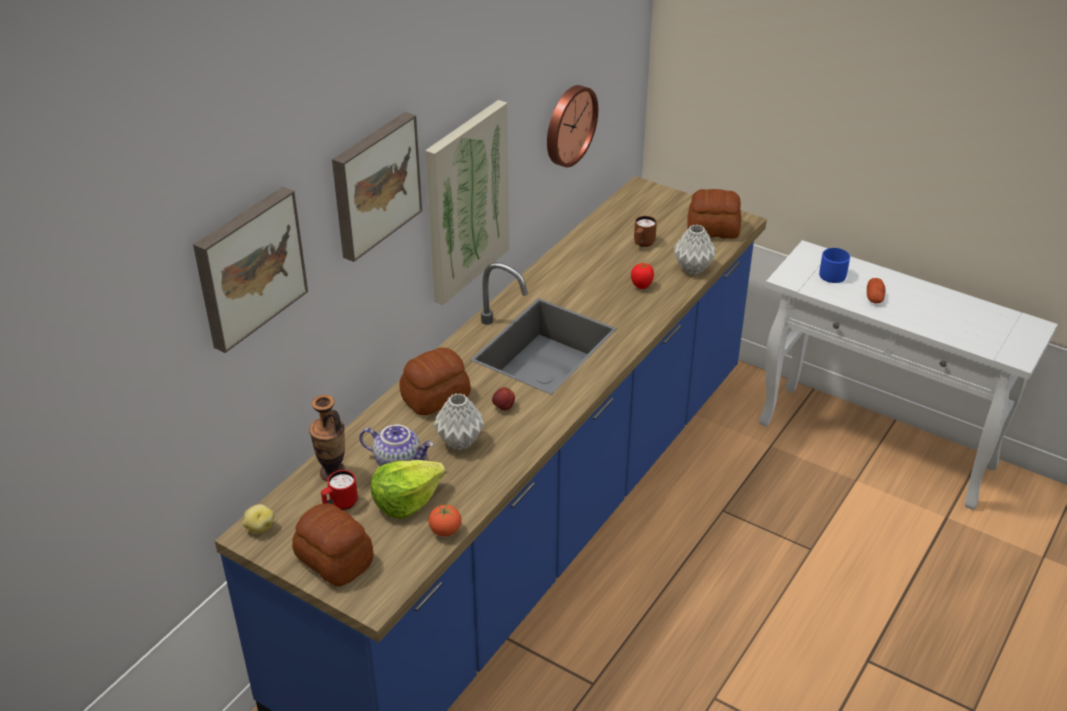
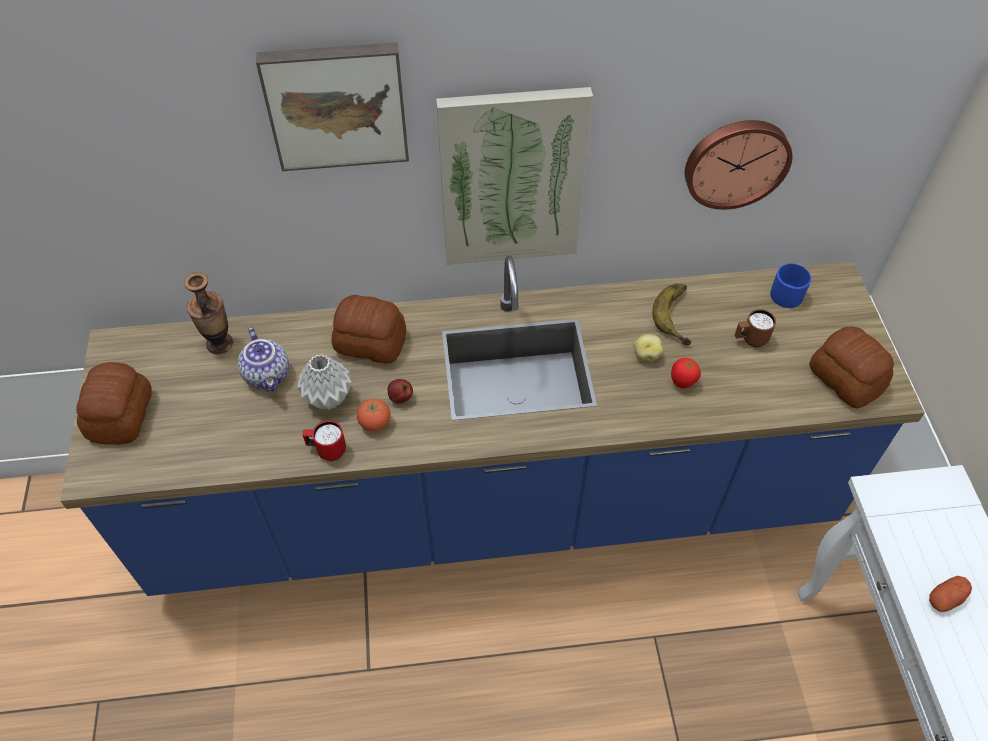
camera: 50 degrees right, 15 degrees up
(248, 267) = (119, 116): picture -> none
(259, 527) = (123, 345): potato -> potato (646, 354)
(340, 505) = (186, 375): red mug -> red mug (327, 450)
(406, 500) = (225, 413): lettuce -> none
(445, 531) = (209, 465): tomato -> tomato (375, 423)
(590, 258) = (680, 316): none -> banana
(693, 269) = (759, 405): grey vase -> none
(831, 273) = (938, 529): blue mug -> blue mug (789, 293)

